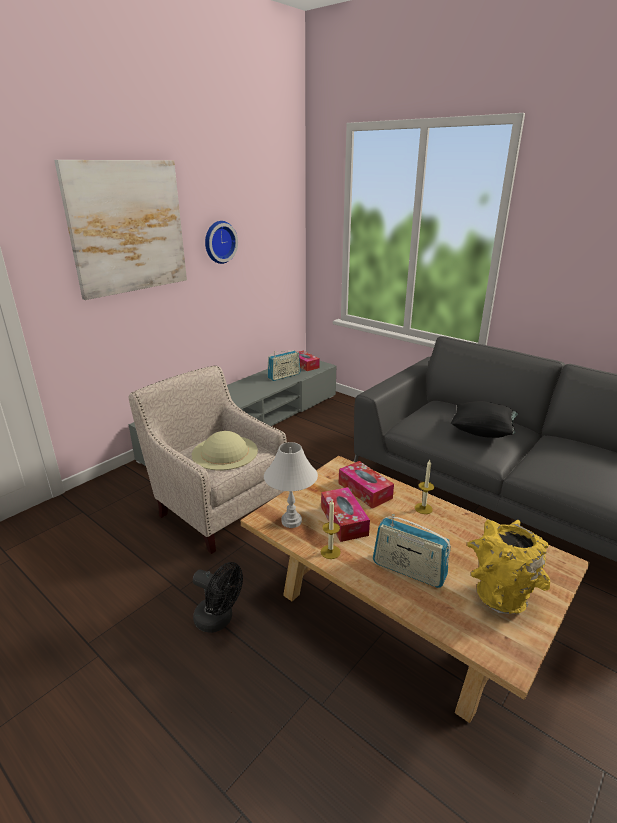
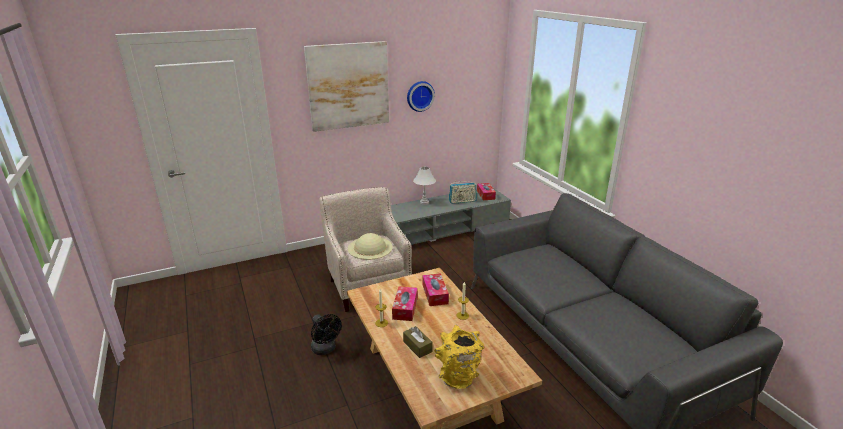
camera: 25 degrees right, 0 degrees up
(291, 521) = (374, 299): white table lamp -> white table lamp (424, 202)
(408, 570) = (417, 346): radio -> brown tissue box
(482, 432) = (556, 276): black pillow -> none

